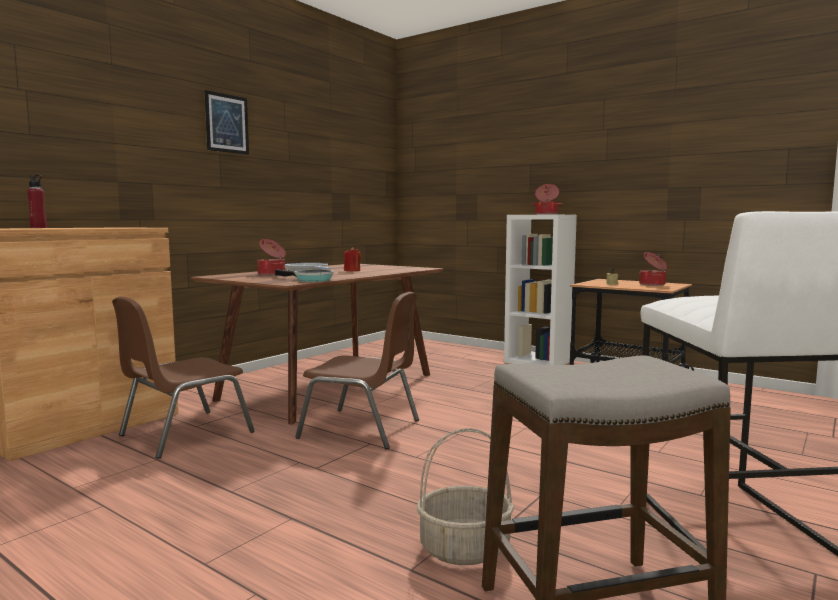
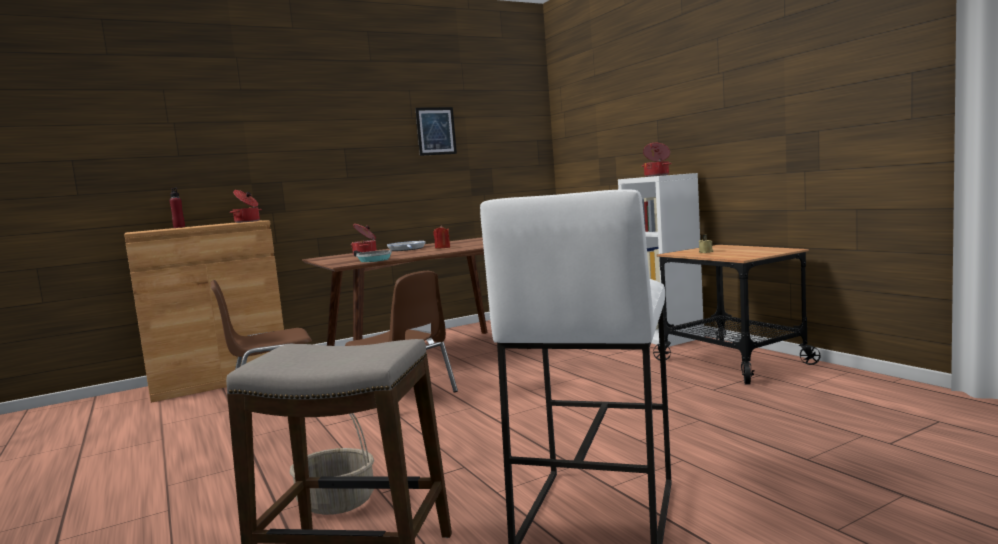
camera: 25 degrees right, 0 degrees up
(227, 123) = (349, 120): picture -> picture (436, 131)
(653, 284) = (752, 251): cooking pot -> cooking pot (247, 221)

